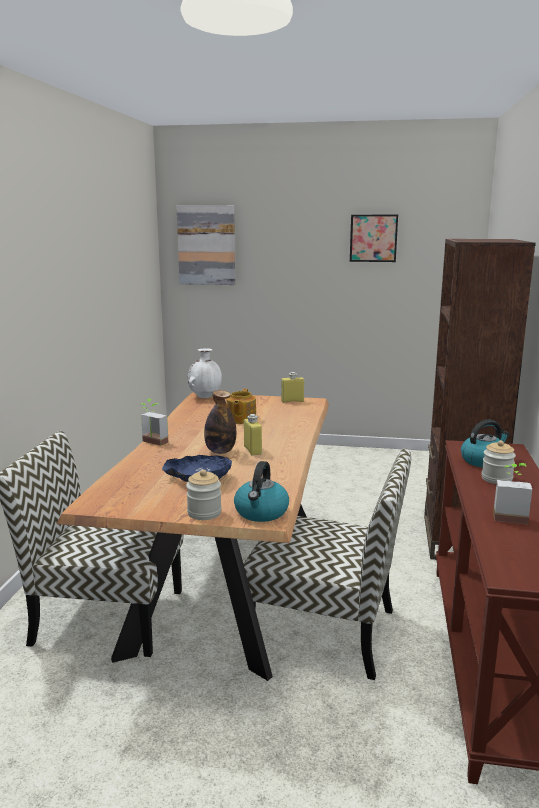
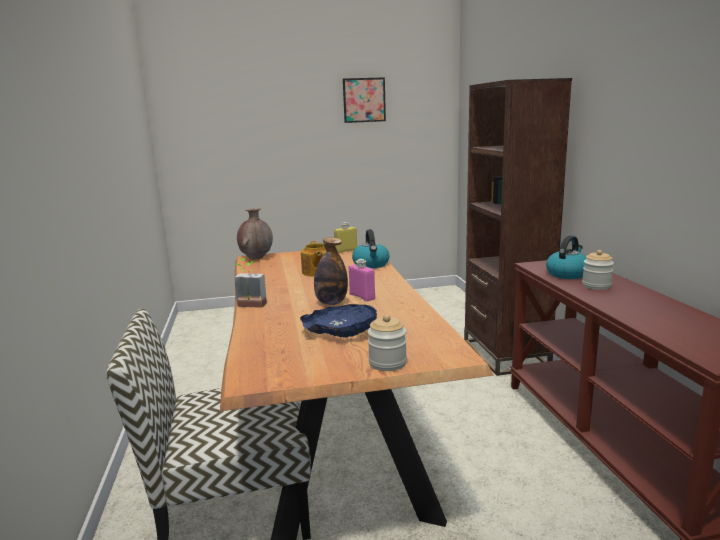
camera: 20 degrees left, 0 degrees up
(205, 397) = (256, 258): white vase -> brown vase
(206, 245) = (202, 114): picture -> none
(252, 450) = (362, 297): yellow bottle -> pink bottle
(261, 512) = (443, 351): kettle -> kettle (371, 264)
(325, 630) = (460, 461): chair -> none
(509, 516) = (647, 312): potted plant -> none

